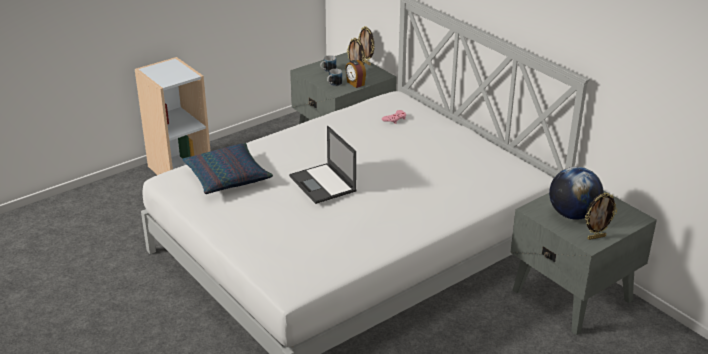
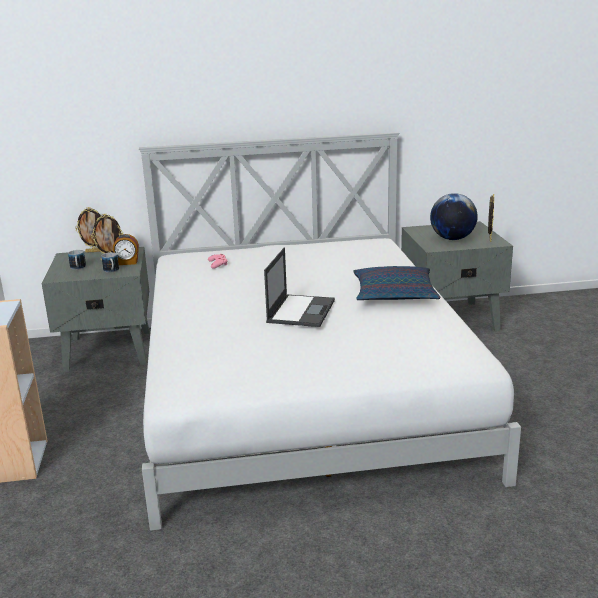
camera: 60 degrees left, 10 degrees down
(227, 177) = (224, 354): blue pillow -> blue pillow (394, 296)
(323, 184) = (301, 311): laptop -> laptop turned 75 degrees counterclockwise

